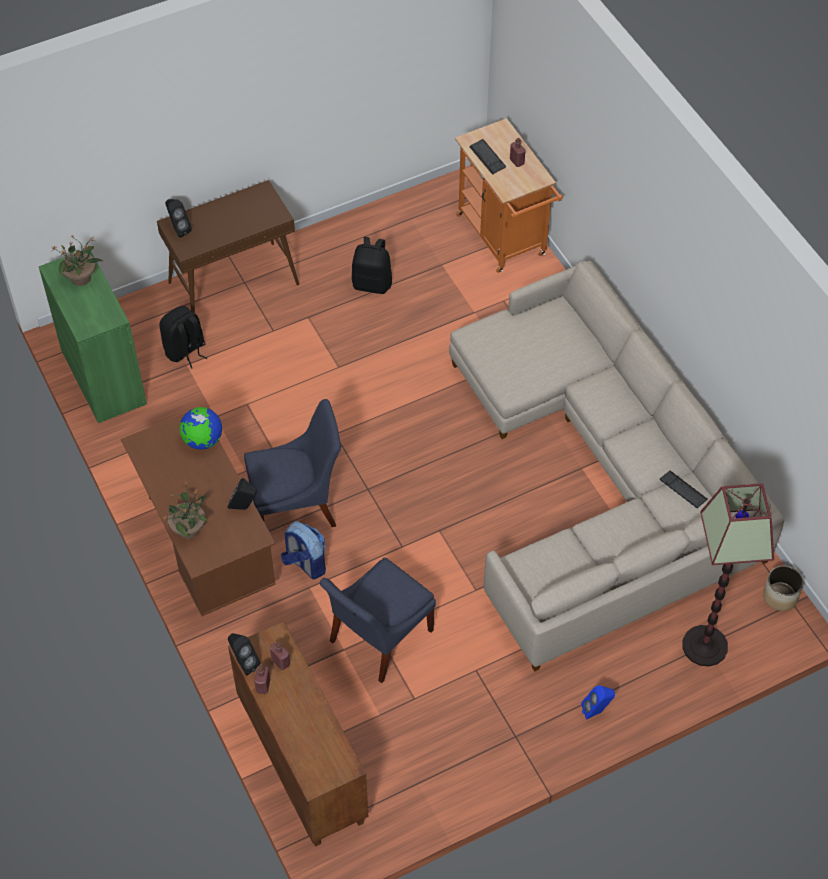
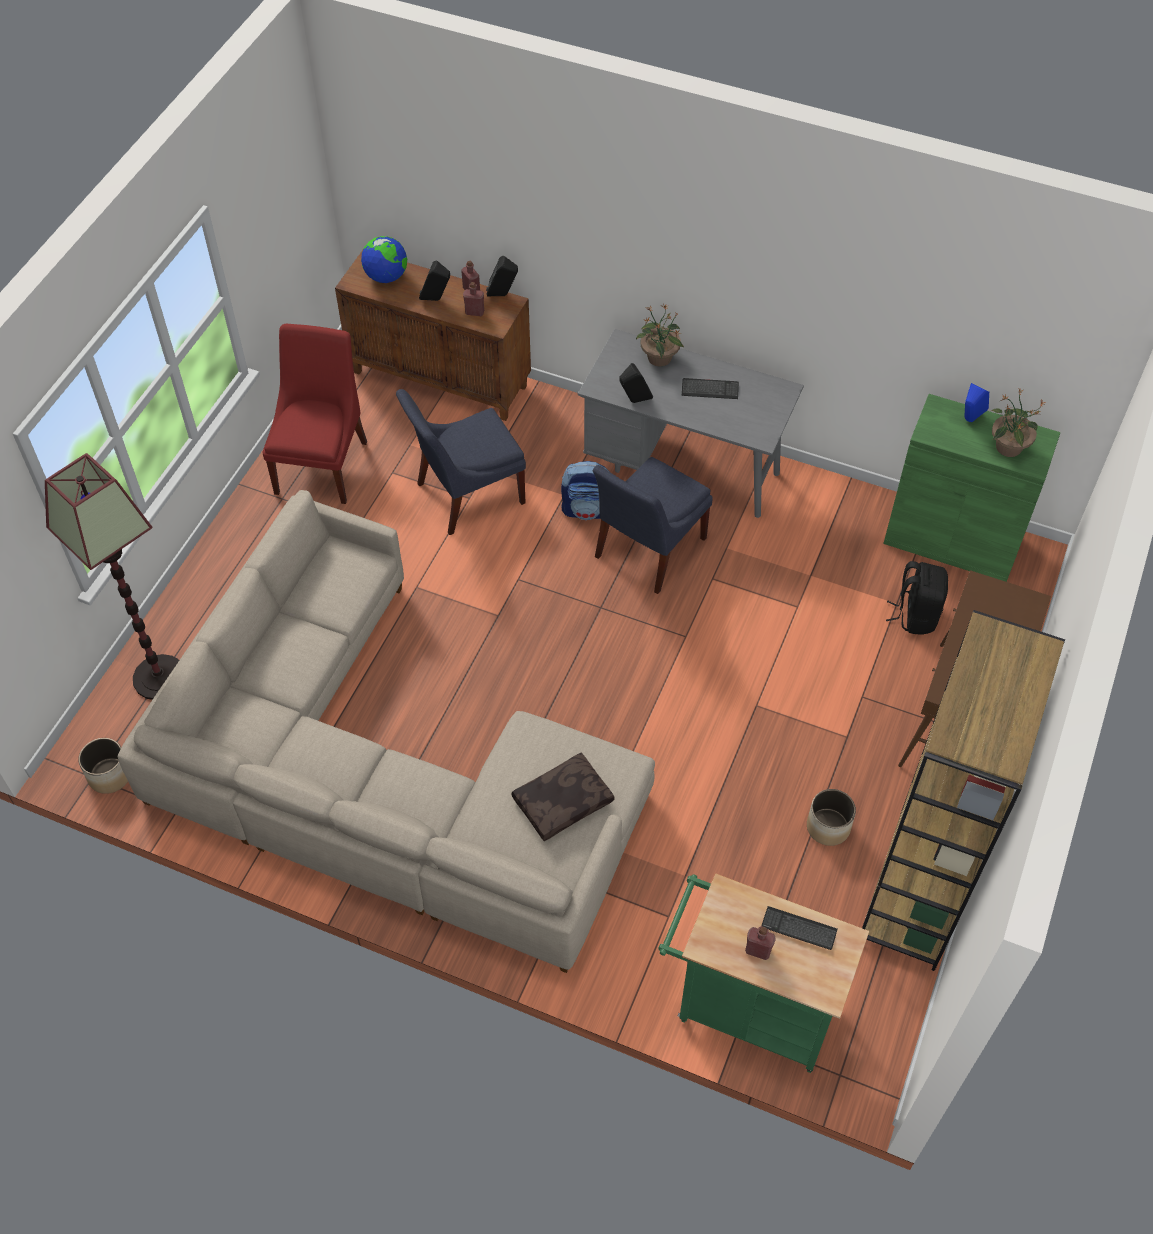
camera: 140 degrees right, 0 degrees up
(178, 229) = (1017, 602): black speaker -> black speaker (436, 299)
(202, 440) = (734, 428): globe -> globe (386, 277)
(206, 547) = (684, 468): brown desk -> grey desk
(361, 228) = (917, 891): none -> brown bookcase
(372, 283) = (828, 827): black backpack -> planter
(377, 638) = (466, 495): blue chair -> blue chair turned 120 degrees counterclockwise
(459, 747) = (323, 463): none -> red chair
(504, 239) = (747, 1007): orange cart -> green cart
(527, 336) = (562, 800): none -> brown pillow
(596, 711) = (225, 560): blue speaker -> blue speaker (969, 420)
(683, 490) = (256, 739): keyboard -> keyboard (710, 390)

